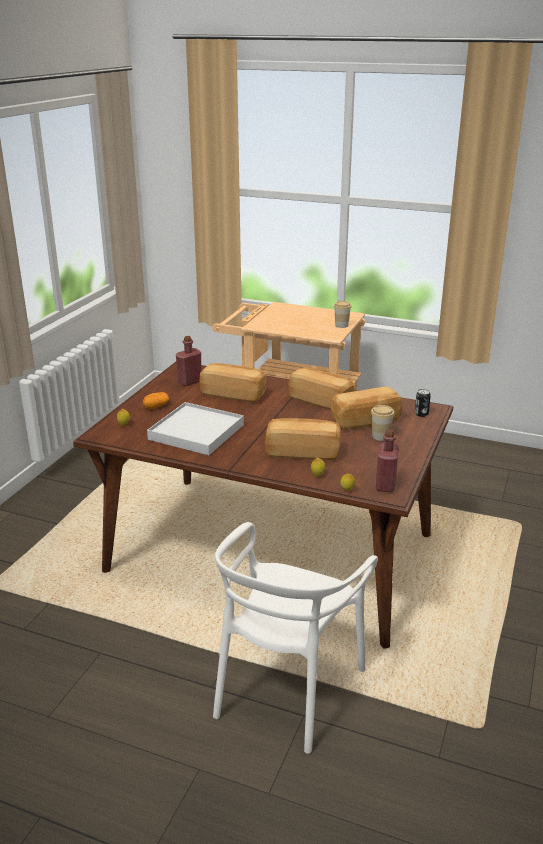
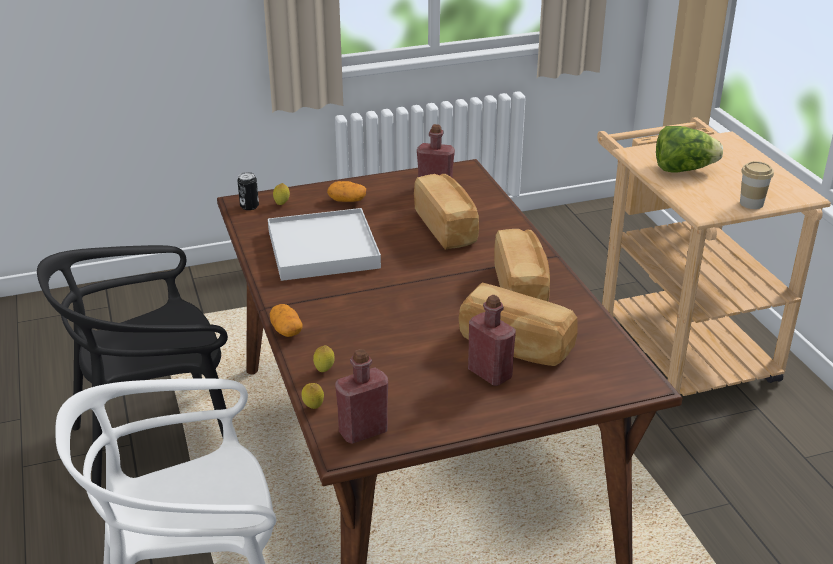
camera: 50 degrees right, 5 degrees up
(114, 640) = (157, 442): none -> black chair
(262, 472) = (286, 330): none -> potato
(289, 323) = (683, 169): none -> lettuce
(303, 452) = (369, 335): bread -> none
(380, 436) = (490, 374): cup -> red bottle
(421, 414) = (606, 379): can -> can (249, 206)

